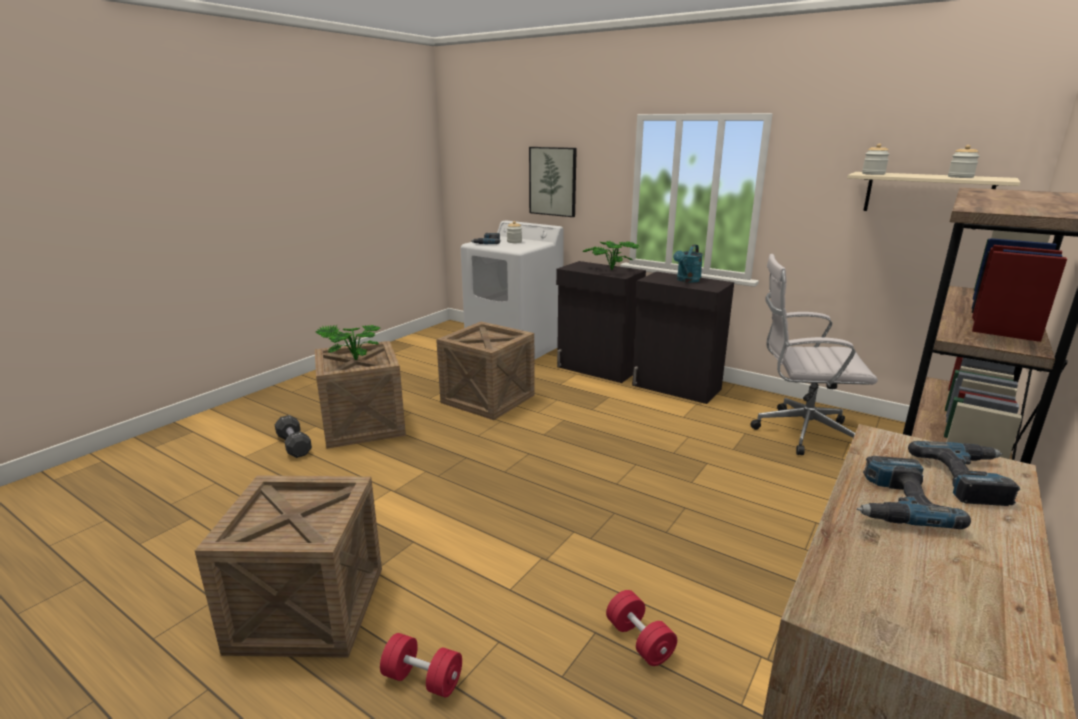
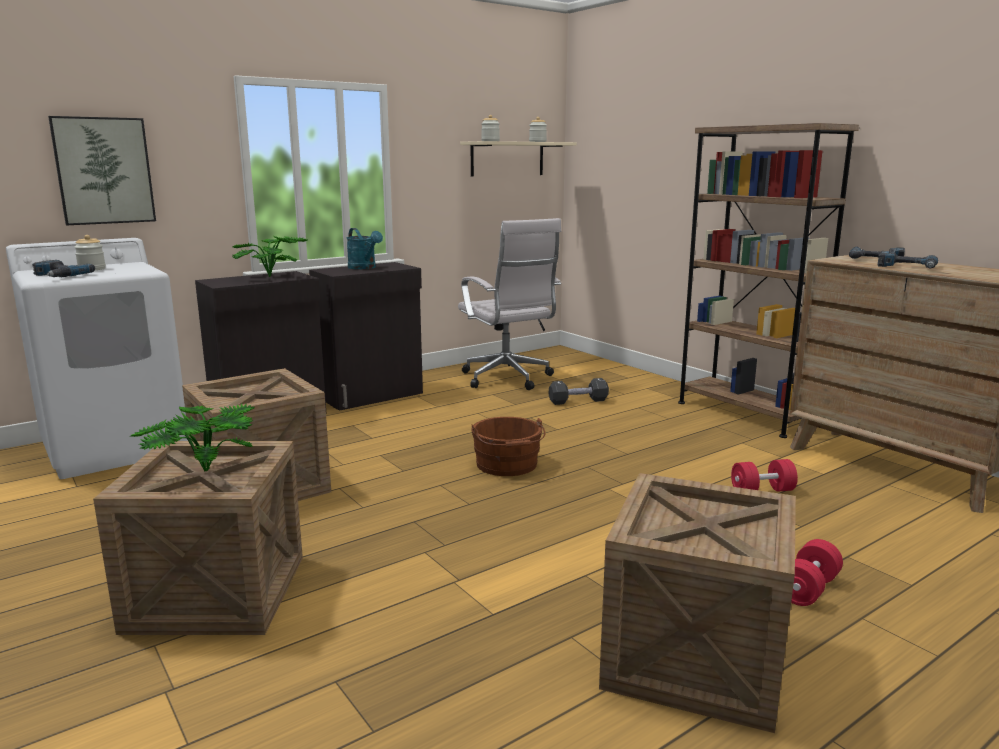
camera: 70 degrees left, 5 degrees down
(294, 445) = (209, 673): black dumbbell -> black dumbbell (578, 401)
(584, 473) = (508, 465): none -> brown bucket
(799, 432) = (508, 379): white office chair -> white office chair turned 60 degrees counterclockwise

